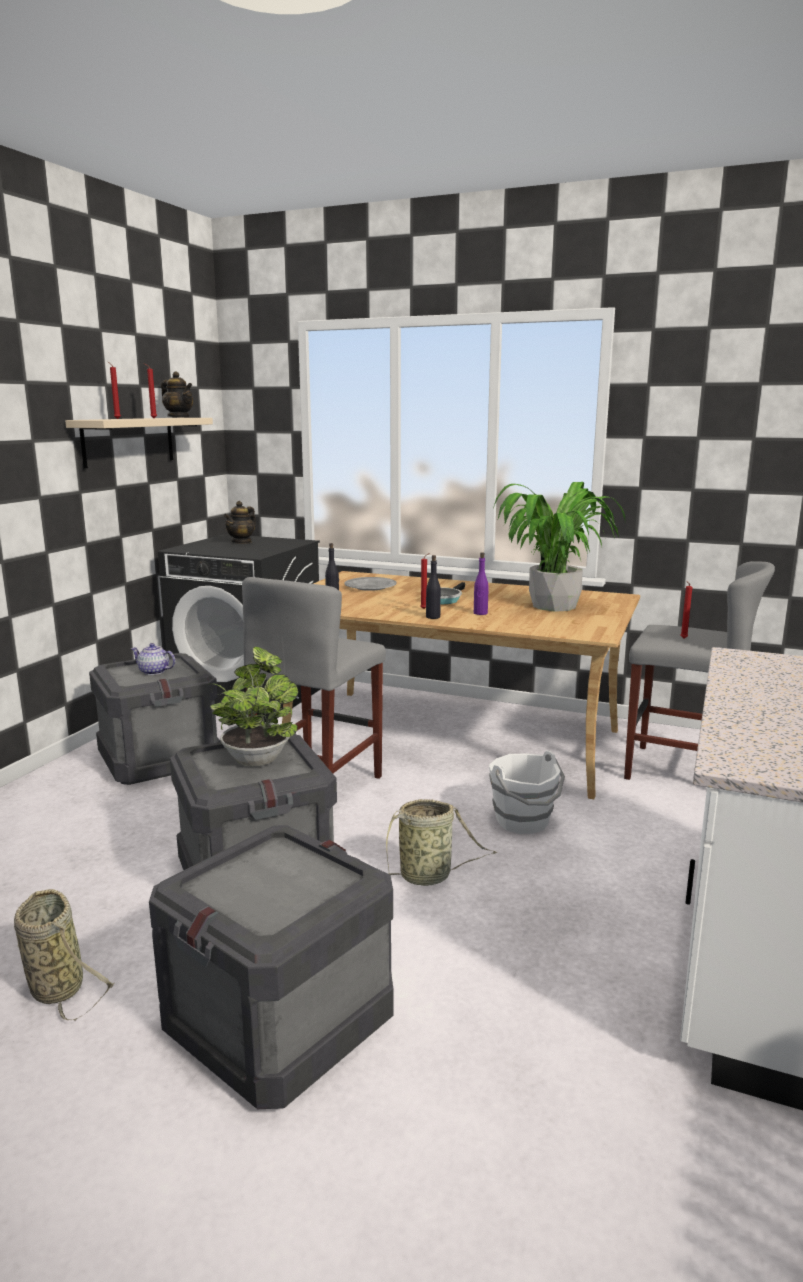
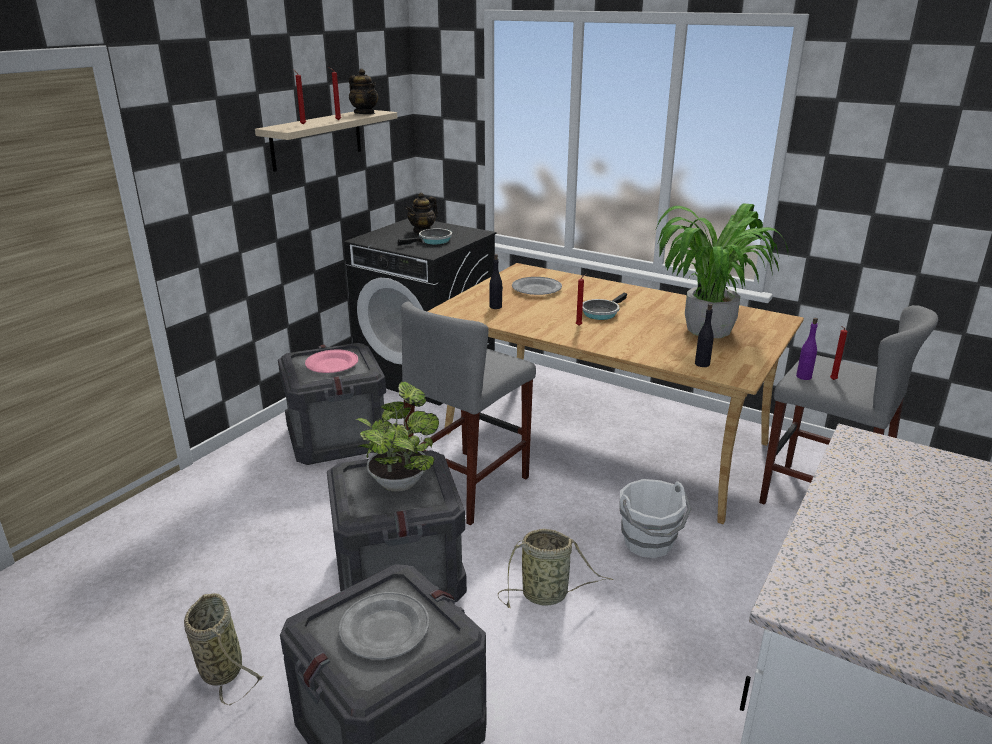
camera: 10 degrees right, 10 degrees up
(154, 672) = (332, 365): teapot -> pink plate
(255, 547) = (432, 241): none -> frying pan
(275, 882) = (385, 629): none -> grey plate
(433, 617) = (584, 338): black bottle -> black bottle (702, 364)
(480, 613) = (632, 336): purple bottle -> purple bottle (803, 377)

